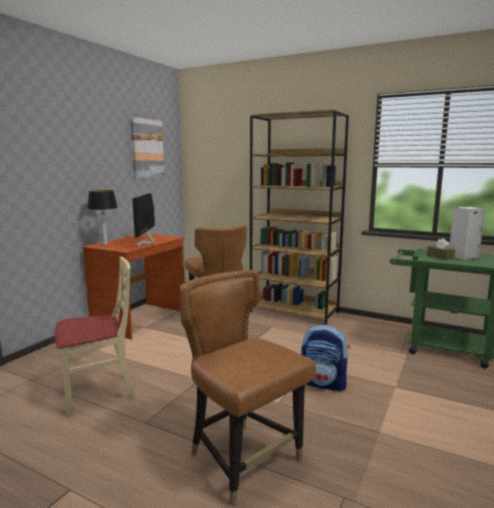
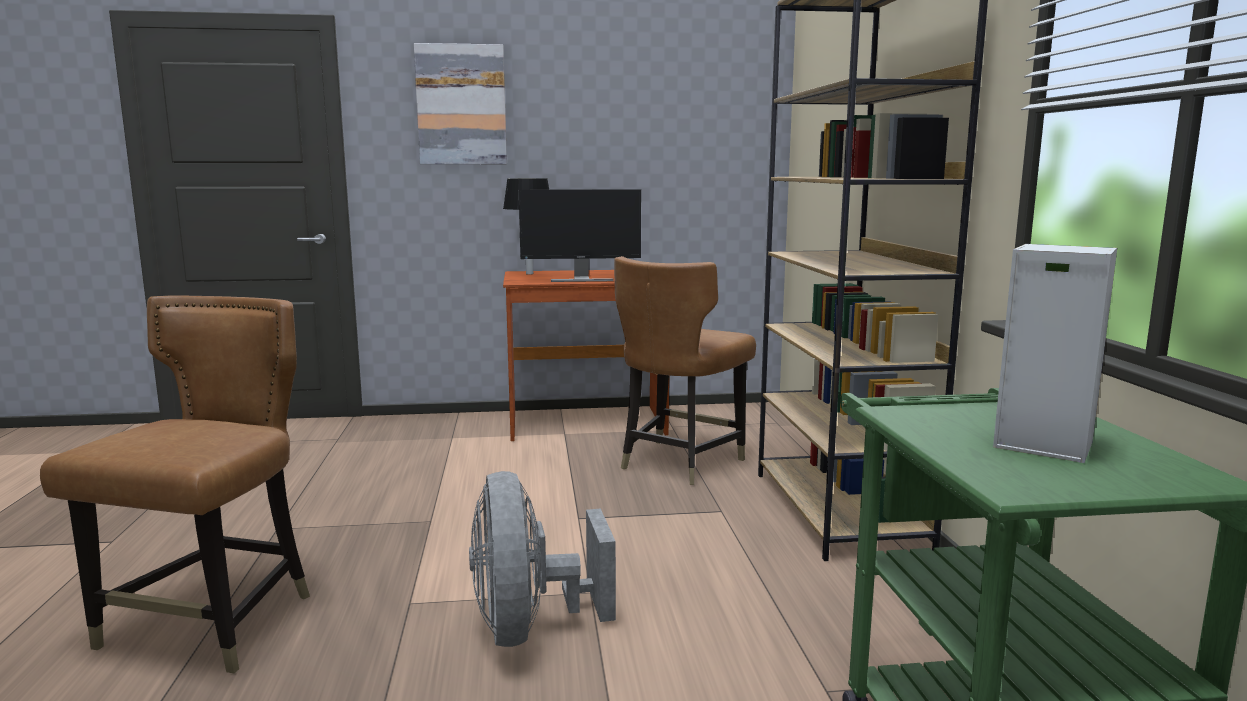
camera: 55 degrees right, 0 degrees up
(99, 392) = (335, 479): beige chair -> none
(146, 243) = (581, 279): monitor -> monitor turned 150 degrees counterclockwise
(147, 148) = (682, 104): picture -> picture (461, 105)
(324, 383) = (529, 628): backpack -> grey fan
(440, 257) = (956, 422): brown tissue box -> none

